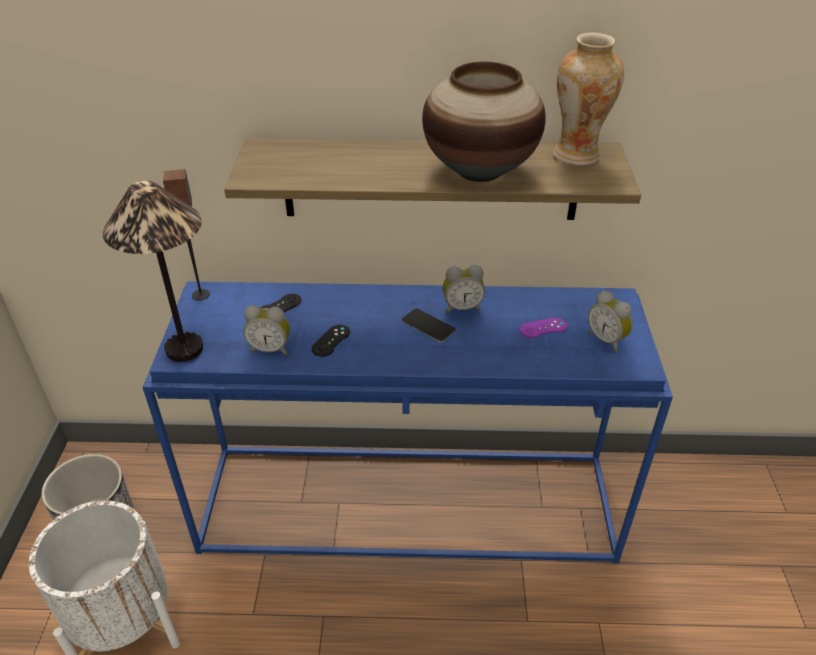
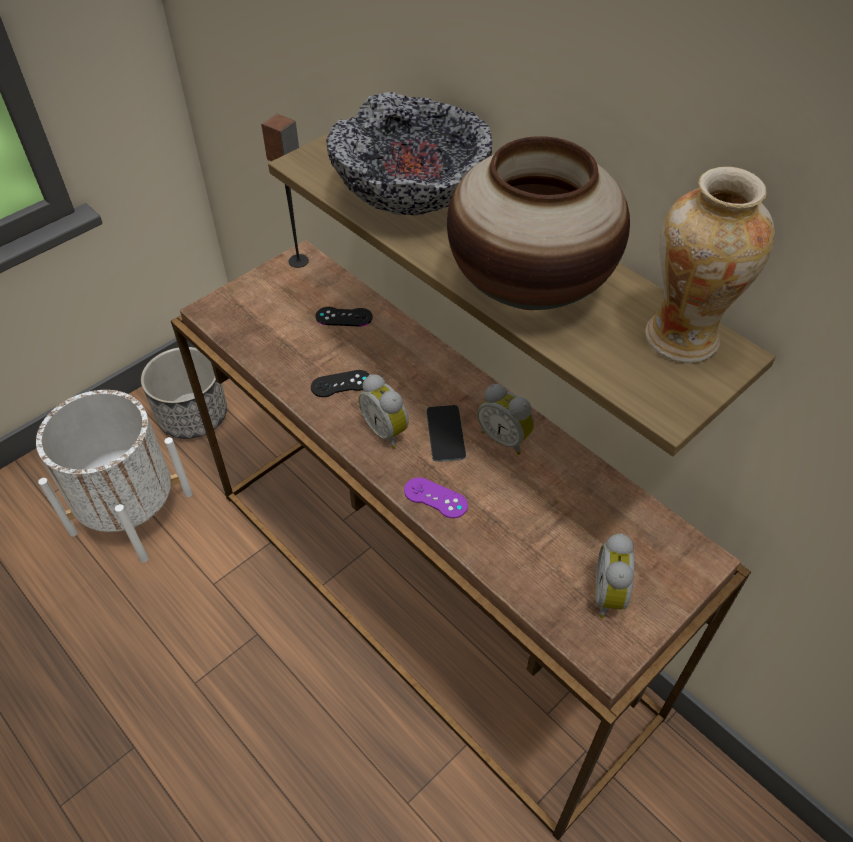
camera: 45 degrees right, 10 degrees up
(185, 348) = (225, 307): table lamp -> none
(270, 349) = (285, 355): alarm clock -> alarm clock (387, 430)
(347, 164) = (411, 197): none -> bowl
(410, 501) = (431, 598): blue console table -> brown console table
(543, 328) = (558, 525): purple game controller -> purple game controller (435, 498)

